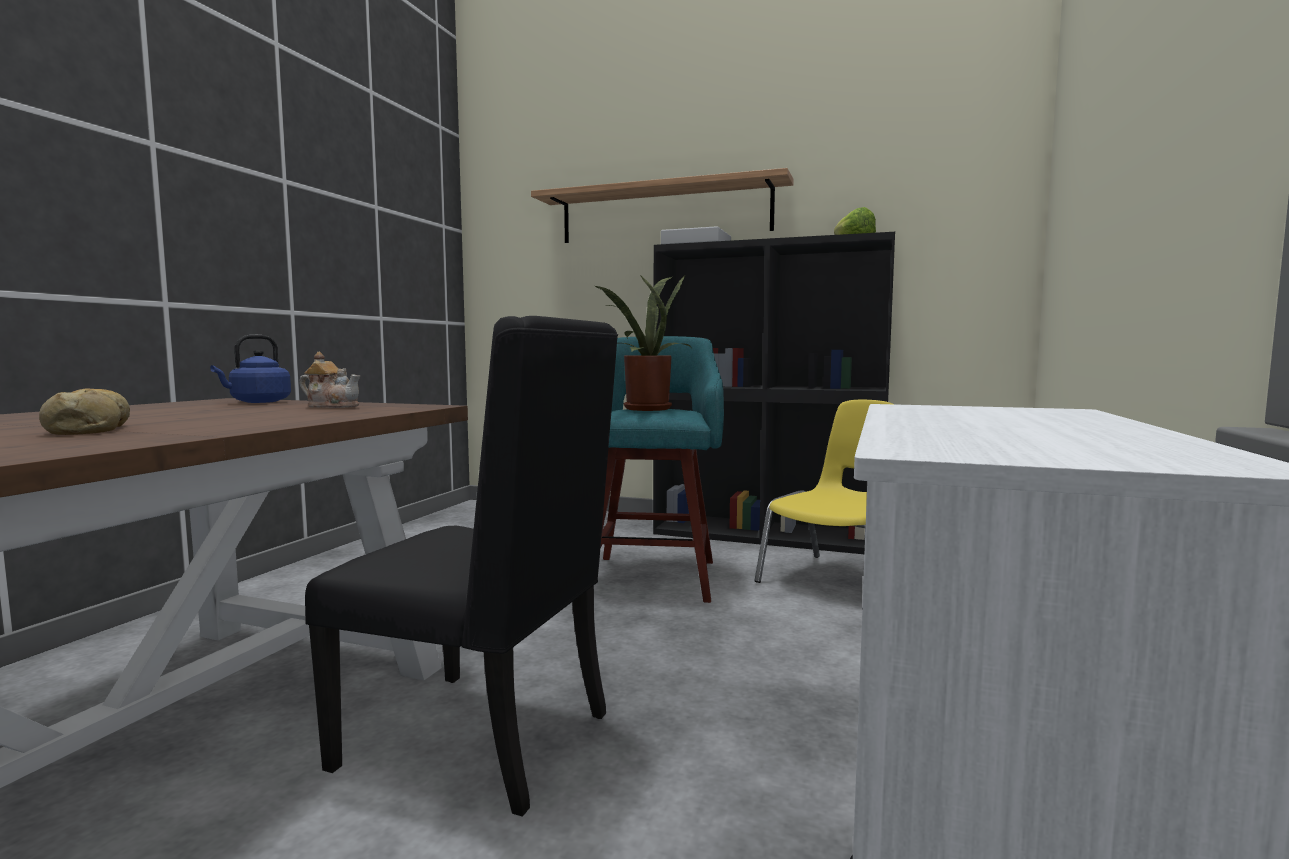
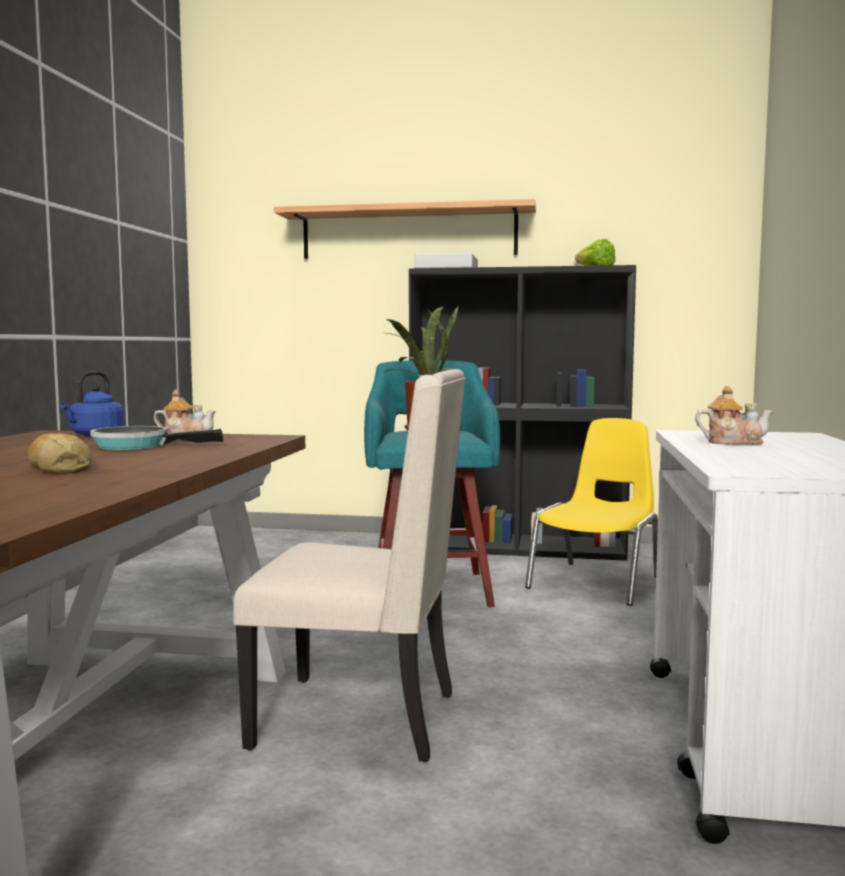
camera: 10 degrees left, 0 degrees up
(259, 411) = (138, 446): none -> frying pan
(483, 740) = (361, 719): black chair -> beige chair
(955, 416) = (732, 442): none -> teapot

